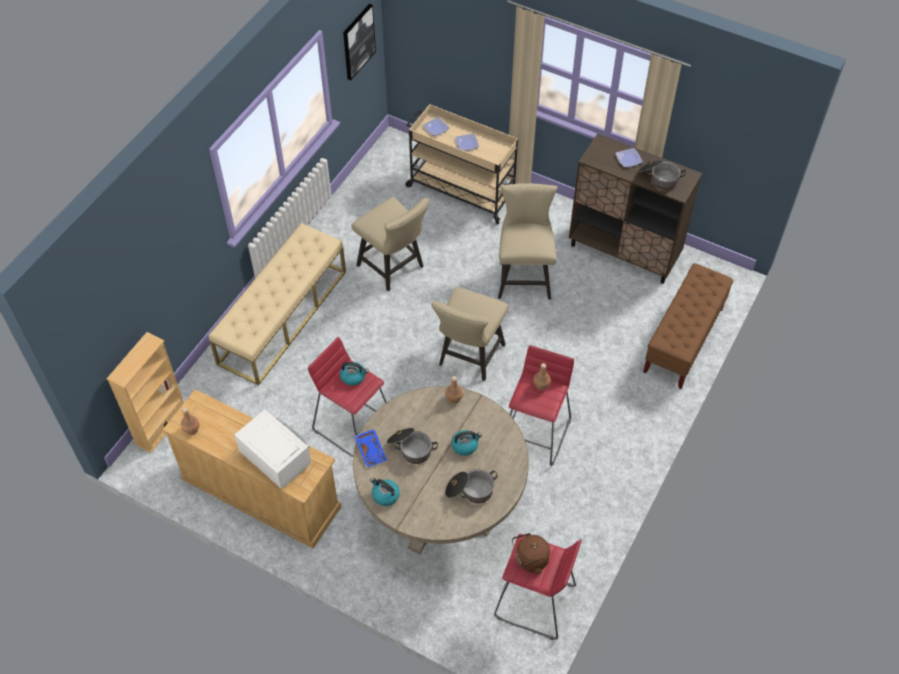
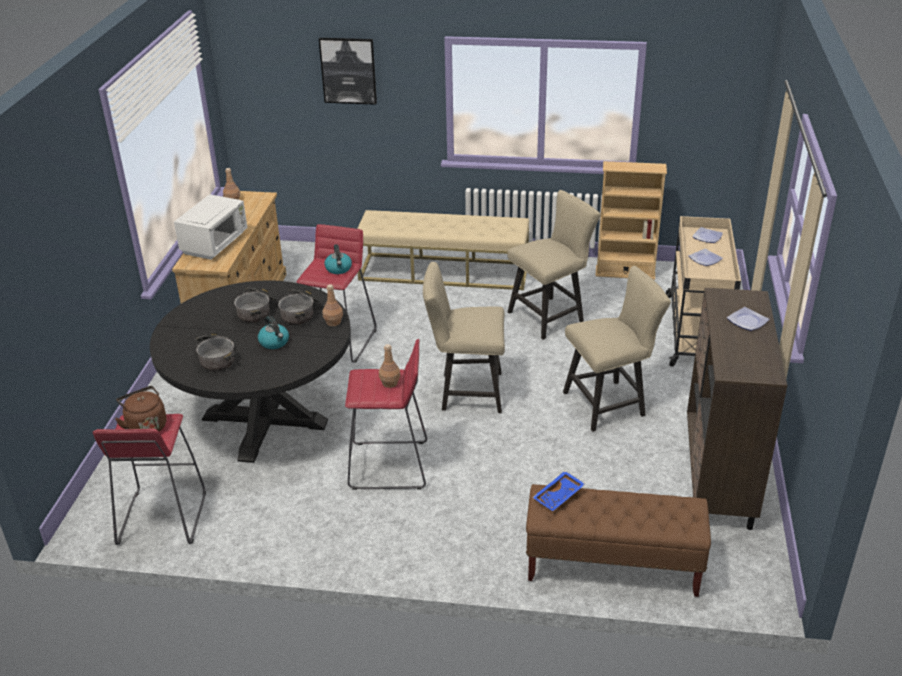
camera: 70 degrees right, 20 degrees down
(161, 426) = (290, 247): beige bookcase -> beige bookcase (625, 273)
(358, 41) = (708, 109): picture -> picture (348, 70)
(371, 450) = (246, 291): blue tray -> blue tray (559, 496)
(385, 495) = (195, 310): kettle -> none
(394, 268) = (550, 316): beige chair -> beige chair turned 150 degrees counterclockwise
(441, 506) = (265, 420): beige dining table -> black dining table
(658, 178) = (738, 350): cooking pot -> cooking pot (301, 313)

